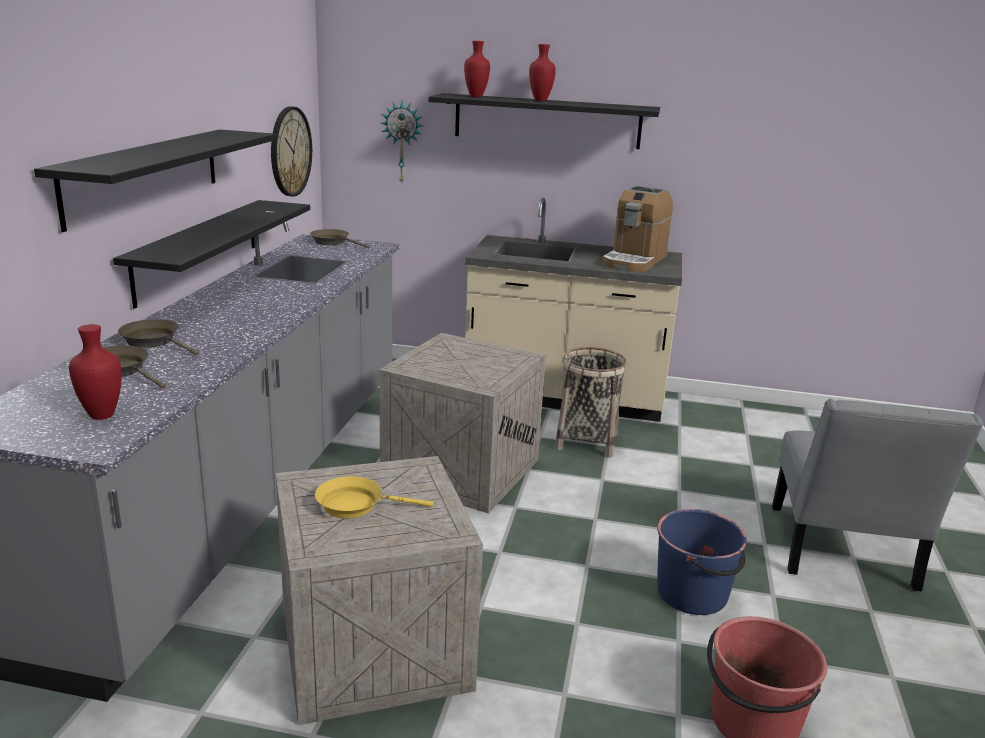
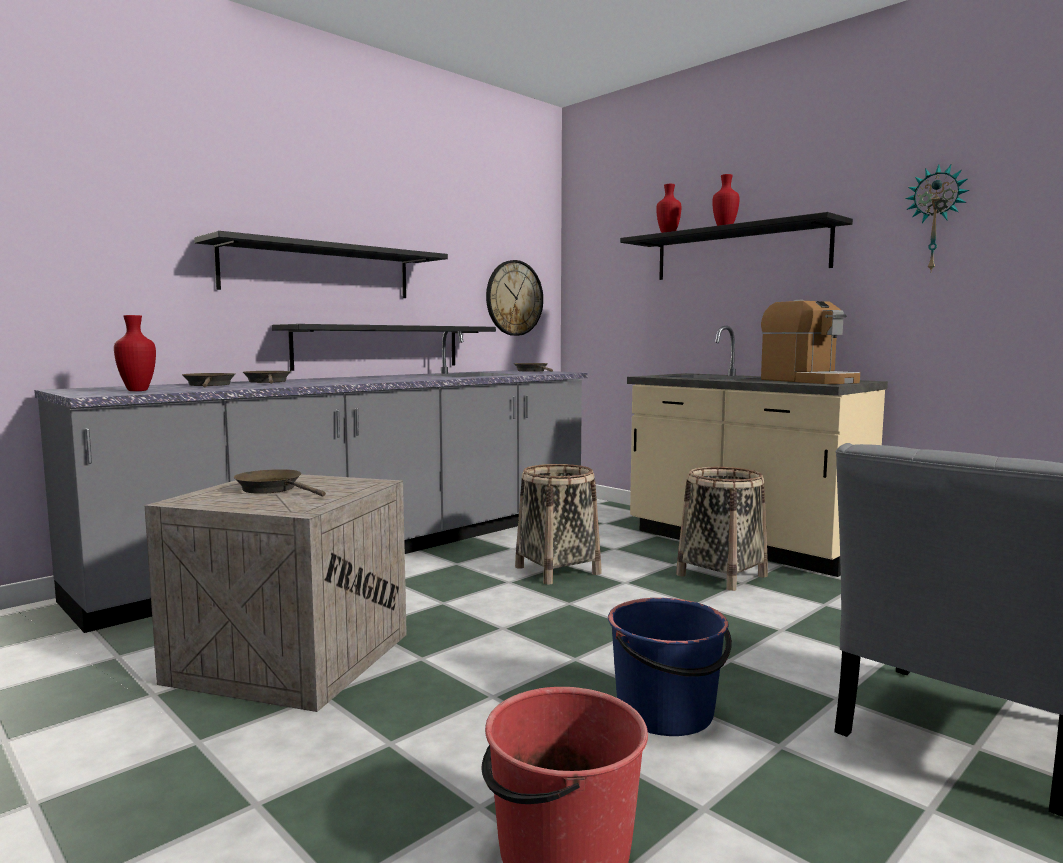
camera: 35 degrees right, 15 degrees down
(356, 505) = (273, 489): yellow frying pan -> brown frying pan
(402, 142) = (618, 292): wall clock -> wall clock (936, 219)
(460, 469) = (558, 570): crate -> basket
(634, 260) = (809, 381): coffee machine -> coffee machine turned 90 degrees counterclockwise

